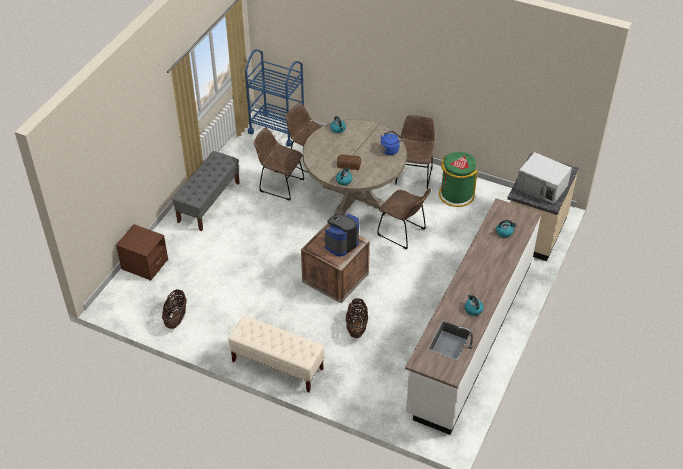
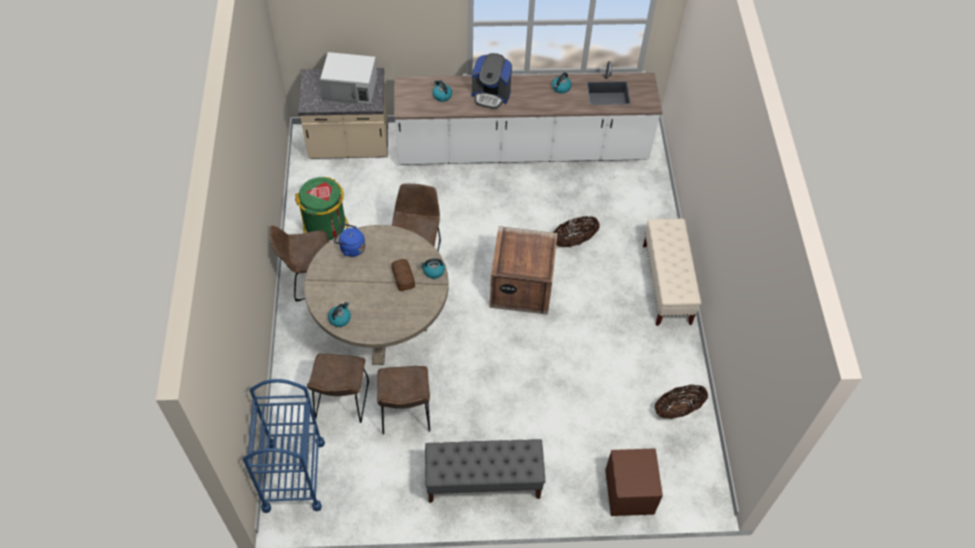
camera: 120 degrees left, 10 degrees up
(341, 243) = (519, 249): coffee machine -> coffee machine (491, 95)
(542, 187) = (351, 88): white microwave -> white microwave turned 90 degrees clockwise

